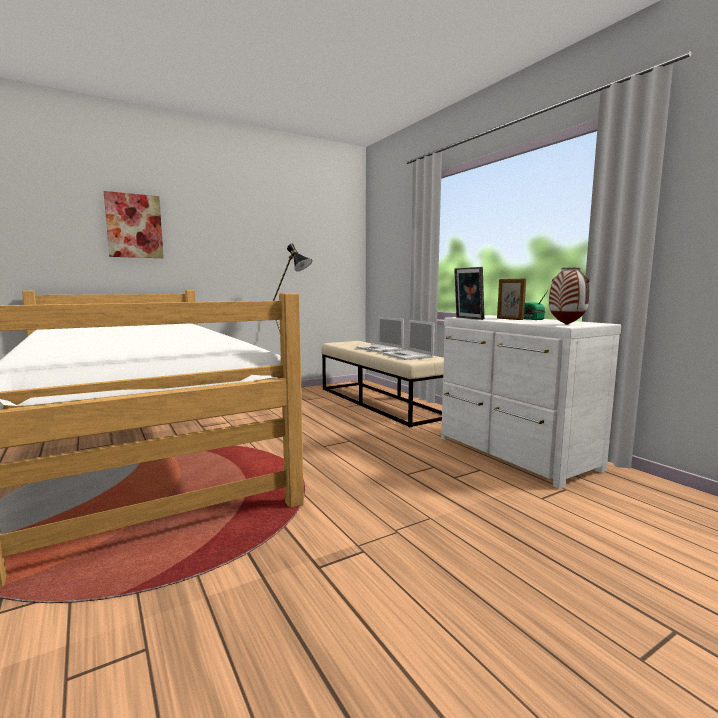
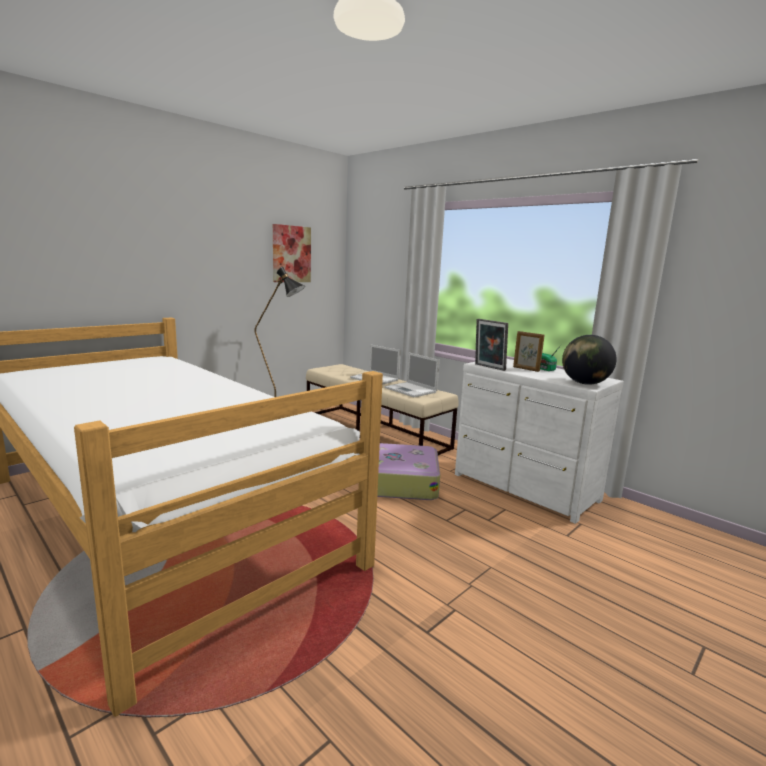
camera: 15 degrees left, 5 degrees up
(134, 226) = (102, 245): picture -> picture (291, 254)
(378, 441) = (400, 482): none -> suitcase
(566, 324) = (585, 383): vase -> globe

